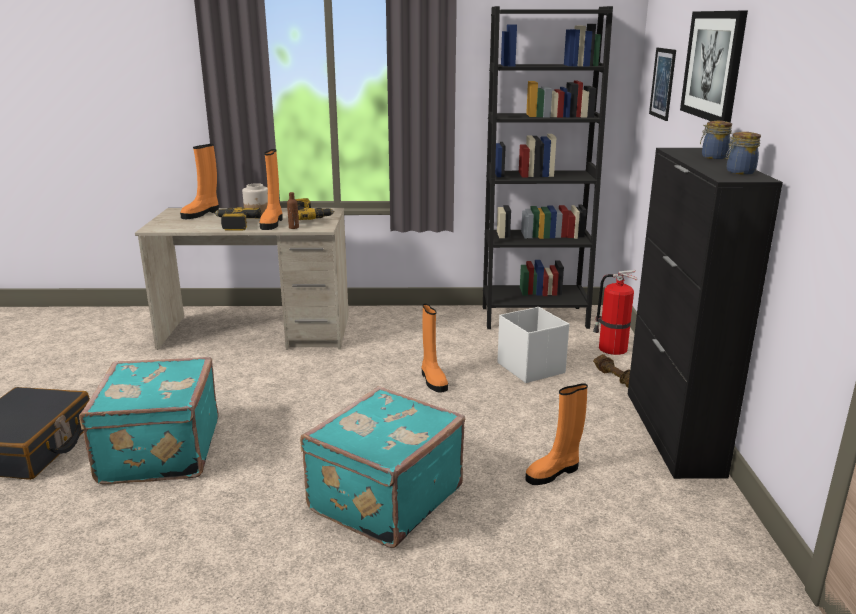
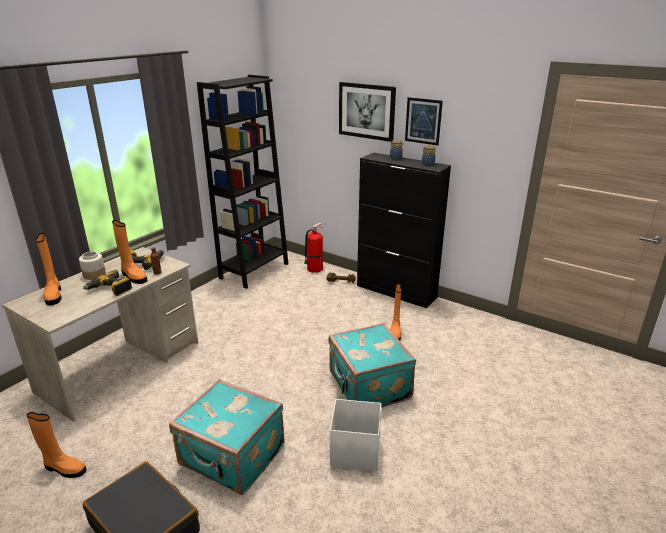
camera: 55 degrees left, 5 degrees up
(433, 380) = (278, 328): orange boot -> orange boot (64, 468)
(530, 367) = (303, 296): white storage box -> white storage box (354, 452)
(662, 83) = (305, 118): picture -> picture (423, 121)

